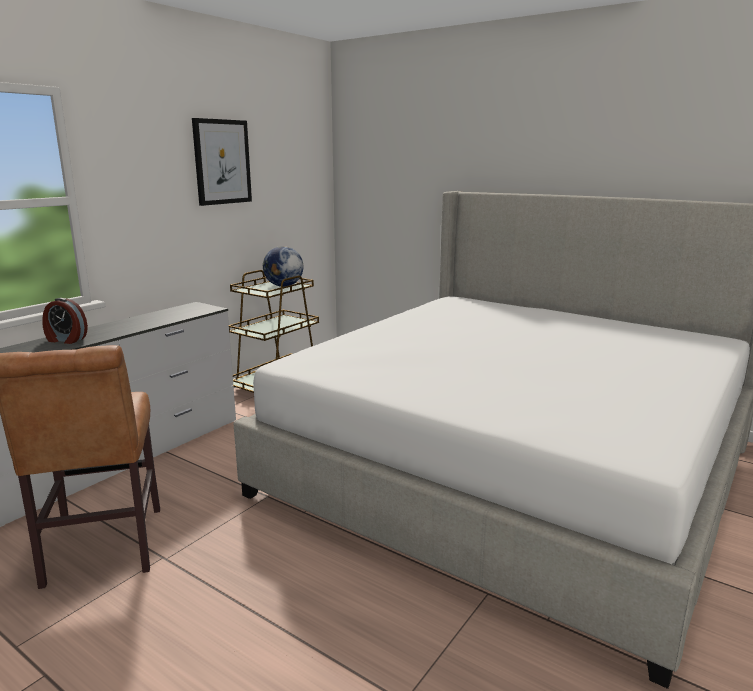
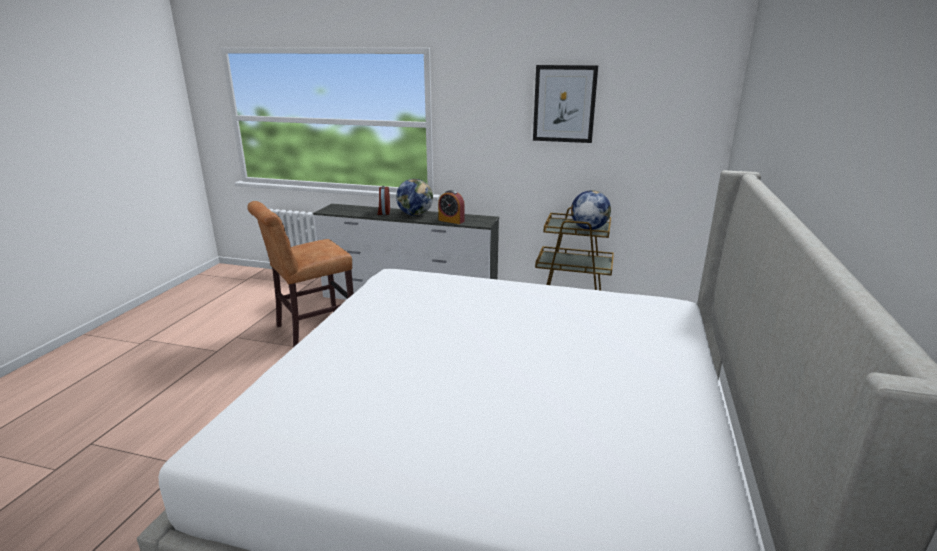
camera: 70 degrees right, 5 degrees up
(114, 328) = (415, 214): none -> globe
(174, 317) = (451, 221): none -> alarm clock

